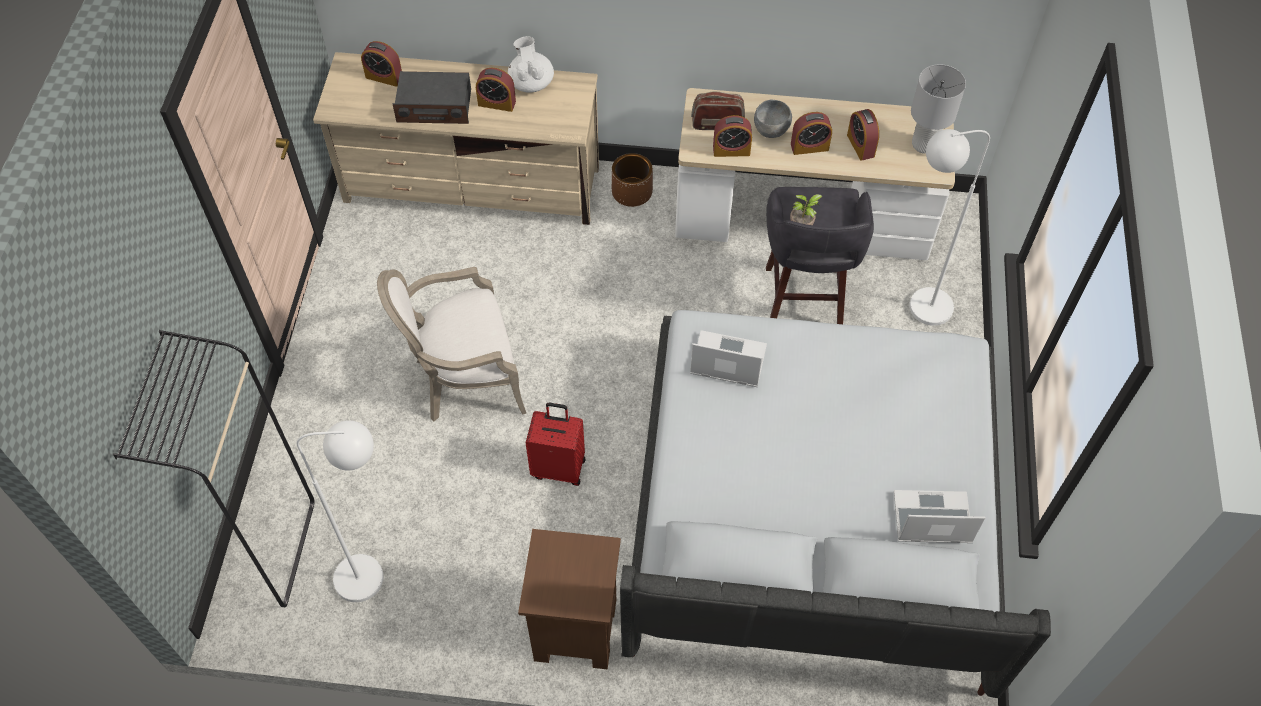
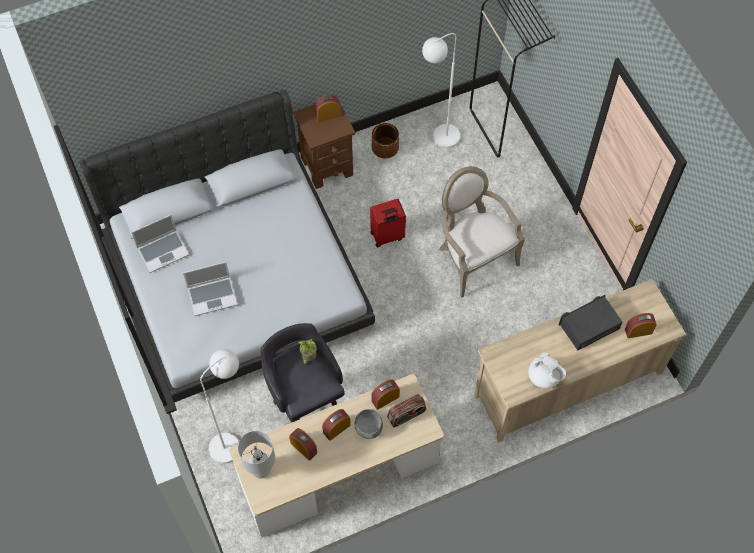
camera: 150 degrees right, 5 degrees up
(464, 380) = (473, 257): armchair -> armchair turned 75 degrees counterclockwise
(497, 103) = (553, 349): alarm clock -> alarm clock (327, 115)
(632, 192) = (463, 435): brown planter -> brown planter (385, 148)
(727, 361) = (315, 283): laptop -> laptop (213, 296)

